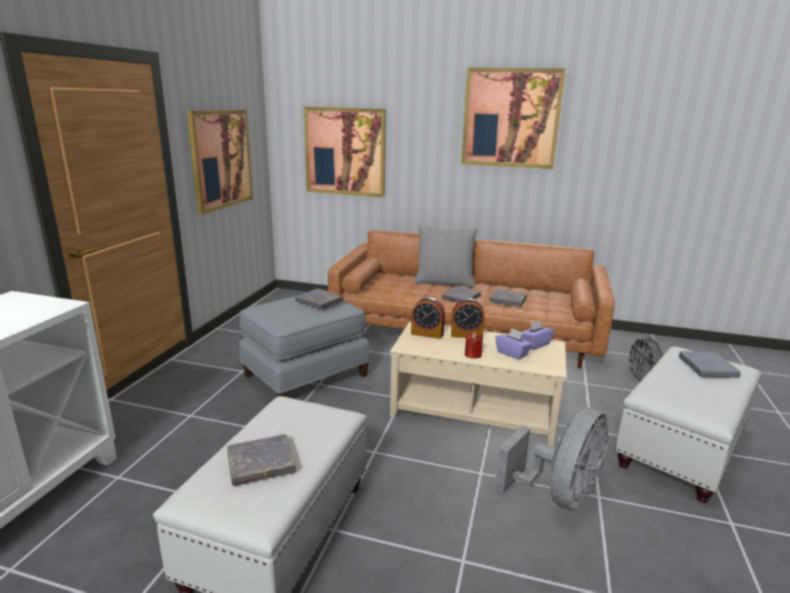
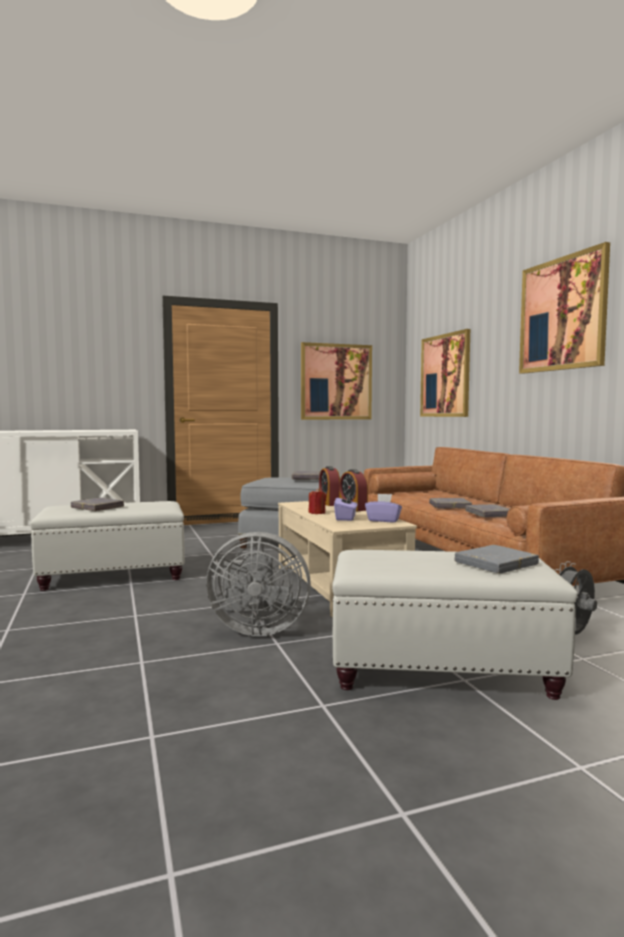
camera: 55 degrees right, 15 degrees down
(444, 282) = (474, 501): grey pillow -> none

